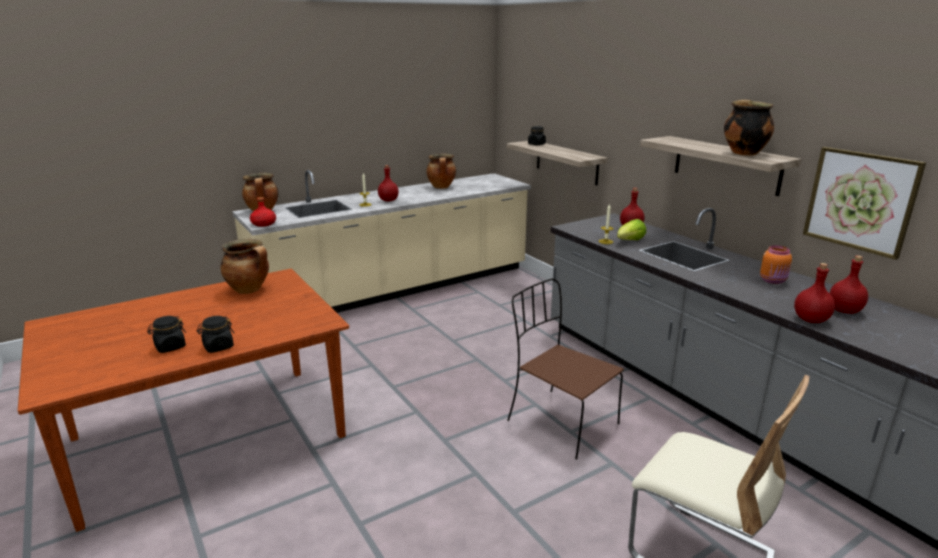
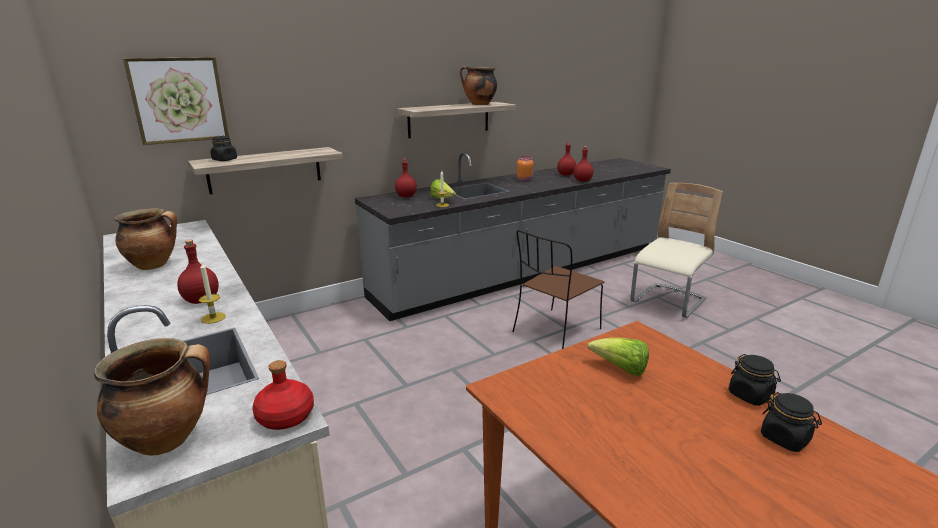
camera: 90 degrees left, 0 degrees up
(249, 290) = (566, 409): cooking pot -> none
(279, 308) = (620, 369): none -> lettuce
(860, 201) = (528, 118): picture -> picture (179, 100)

